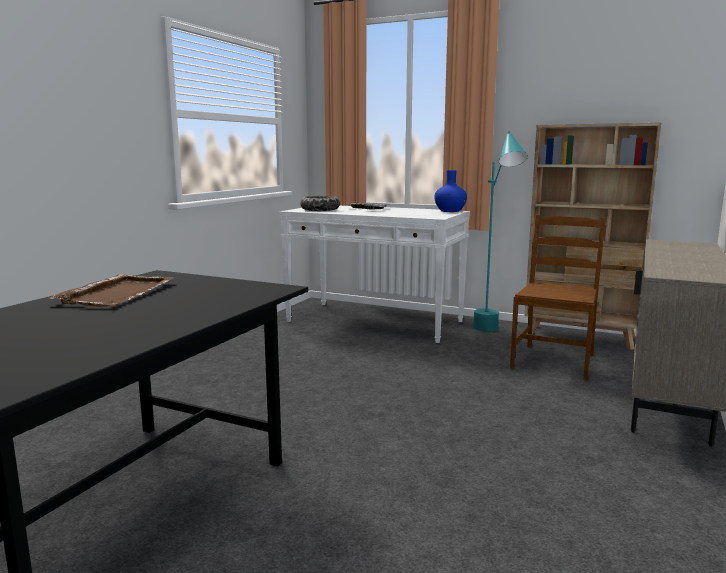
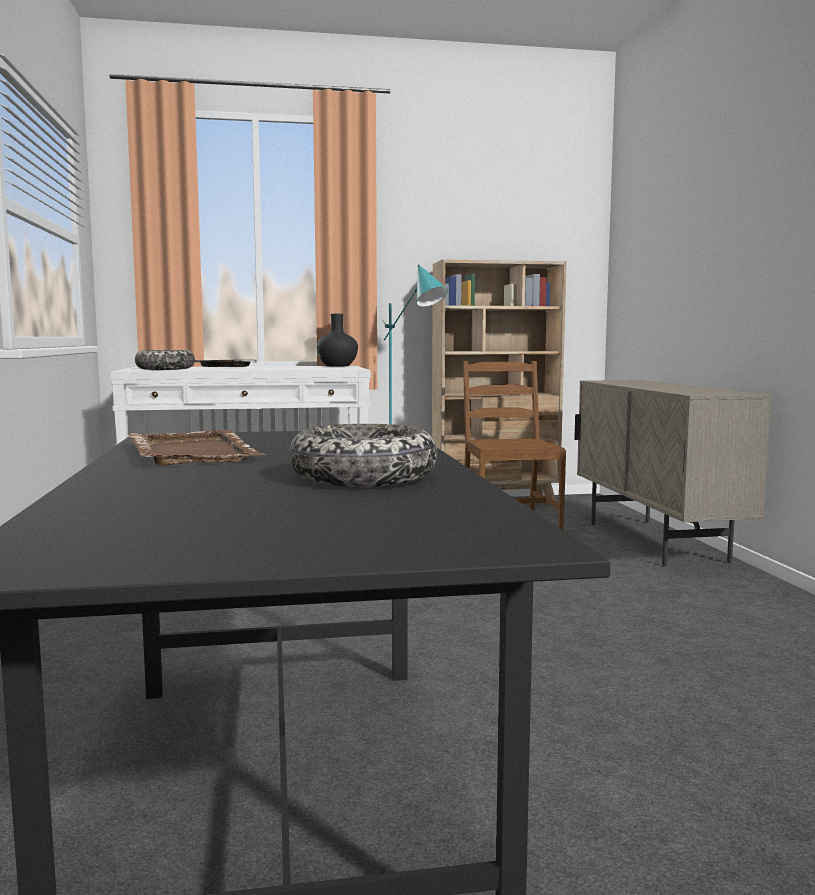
camera: 35 degrees left, 5 degrees down
(97, 335) = (364, 478): none -> bowl
(450, 211) = (337, 366): blue vase -> black vase

